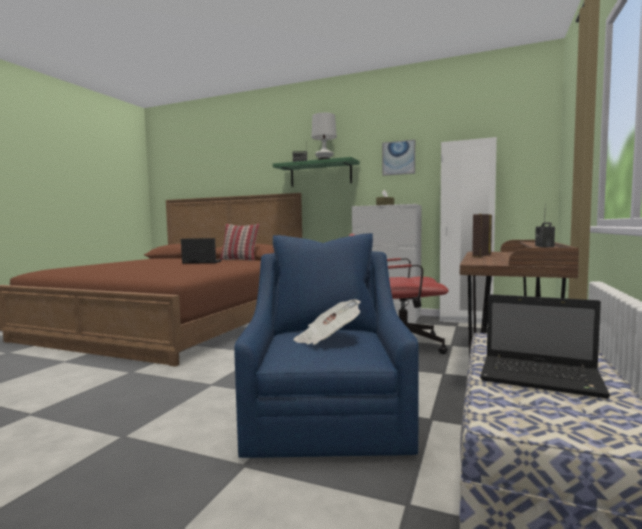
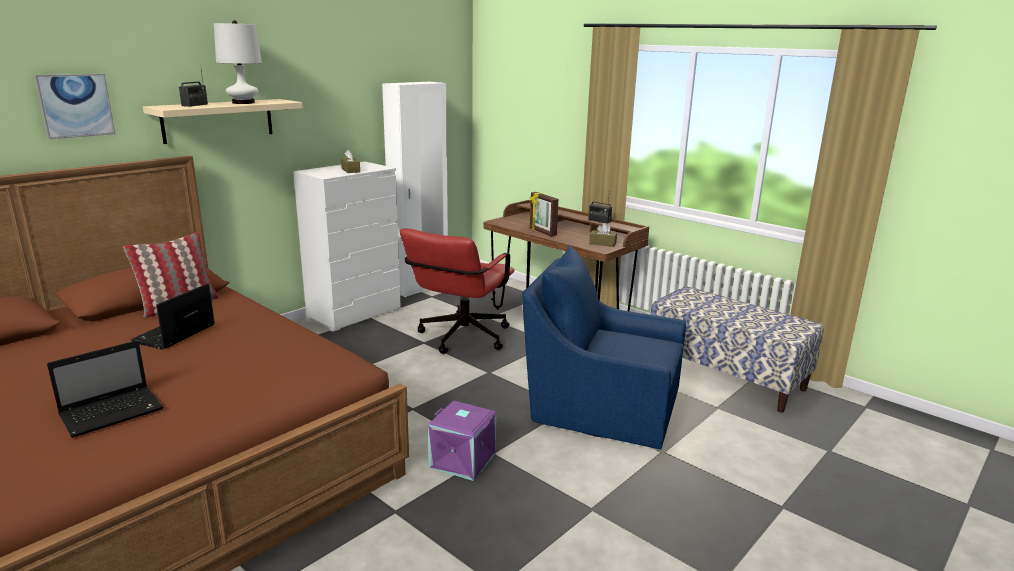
camera: 70 degrees left, 15 degrees up
(198, 378) = (463, 460): none -> purple storage box
(320, 174) = (218, 120): green shelf -> beige shelf
(327, 339) = (626, 346): newspaper -> none
(398, 158) = (332, 96): picture -> picture (75, 105)
(497, 262) = (602, 243): none -> brown tissue box
(542, 378) = (742, 315): laptop -> laptop (114, 412)

